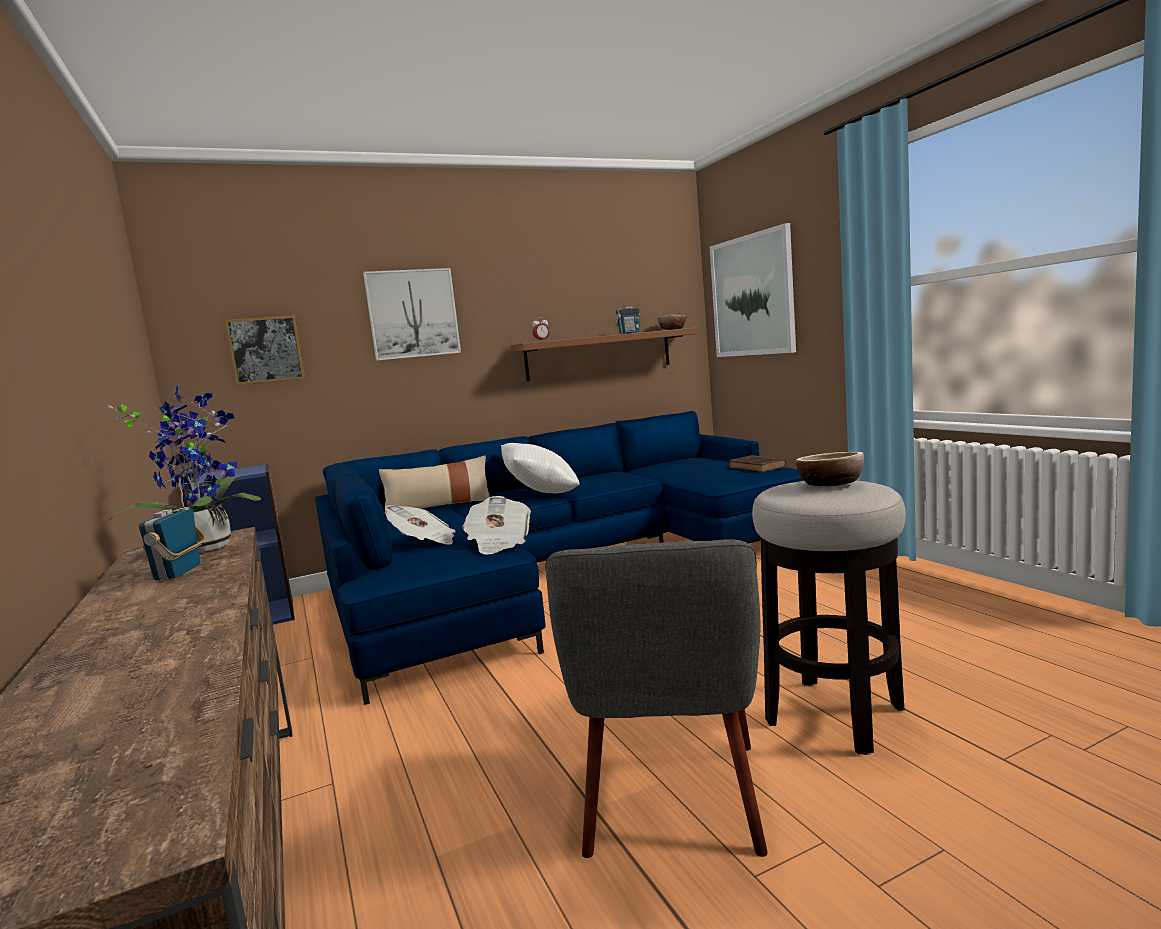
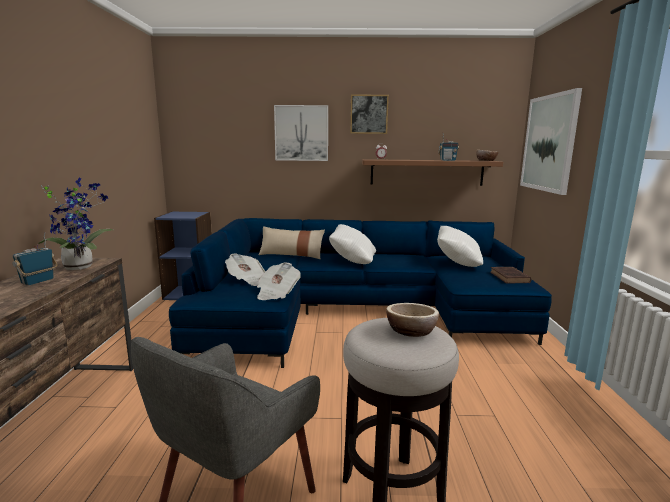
camera: 25 degrees right, 5 degrees up
(265, 350) = (216, 147): picture -> picture (369, 114)
(679, 468) = (457, 263): none -> white pillow

